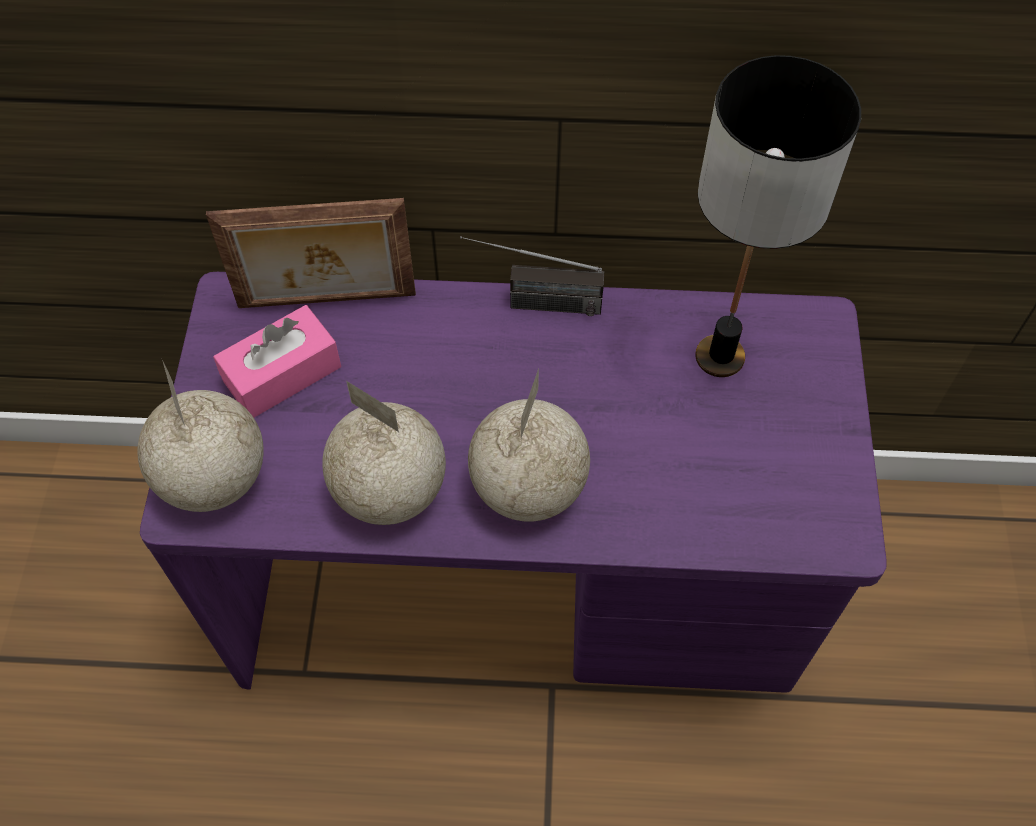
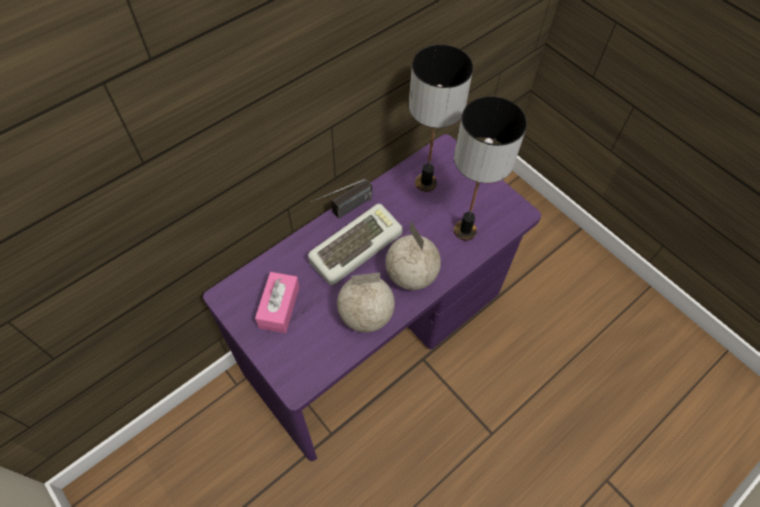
camera: 45 degrees left, 0 degrees up
(214, 480) = (296, 366): globe -> none
(327, 303) = (267, 268): picture frame -> none
(491, 371) = (355, 246): none -> keyboard
(701, 490) = (465, 231): none -> table lamp

